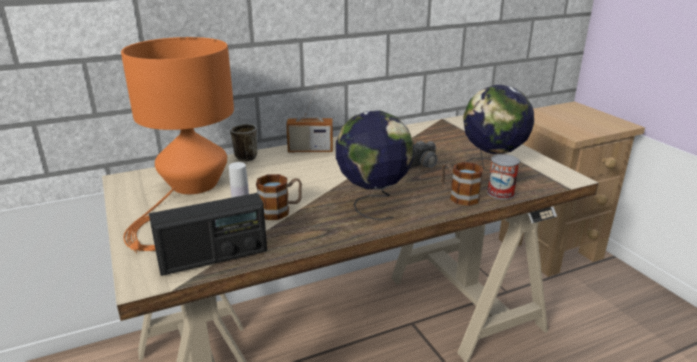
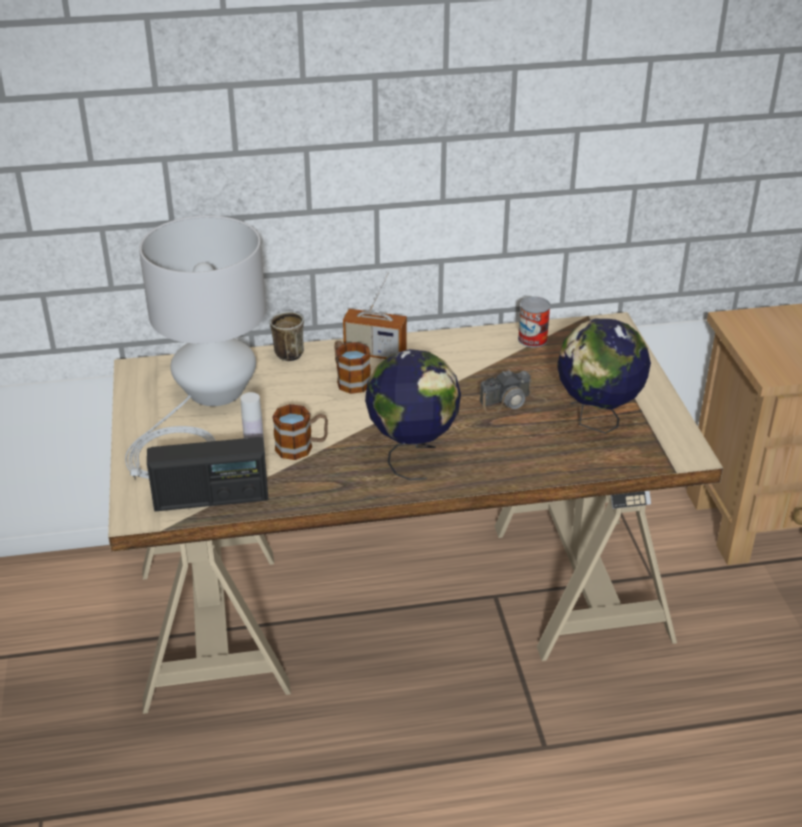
camera: 15 degrees right, 10 degrees up
(184, 200) = (199, 414): orange table lamp -> white table lamp
(458, 196) = (523, 460): mug -> mug (349, 380)
(500, 193) = (579, 464): can -> can (532, 339)

